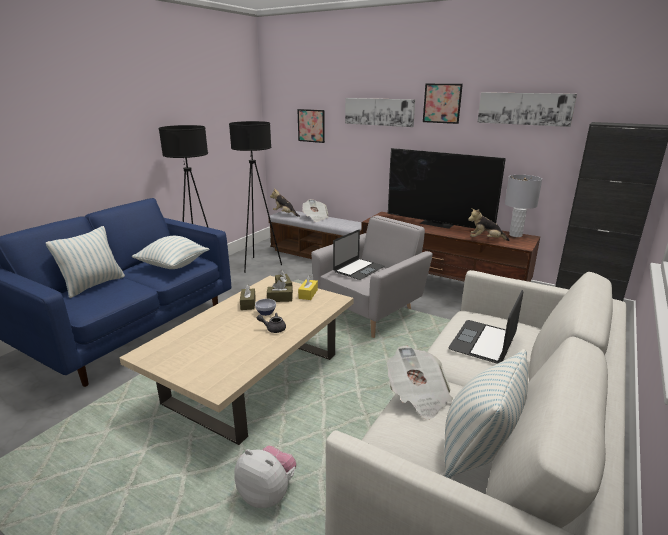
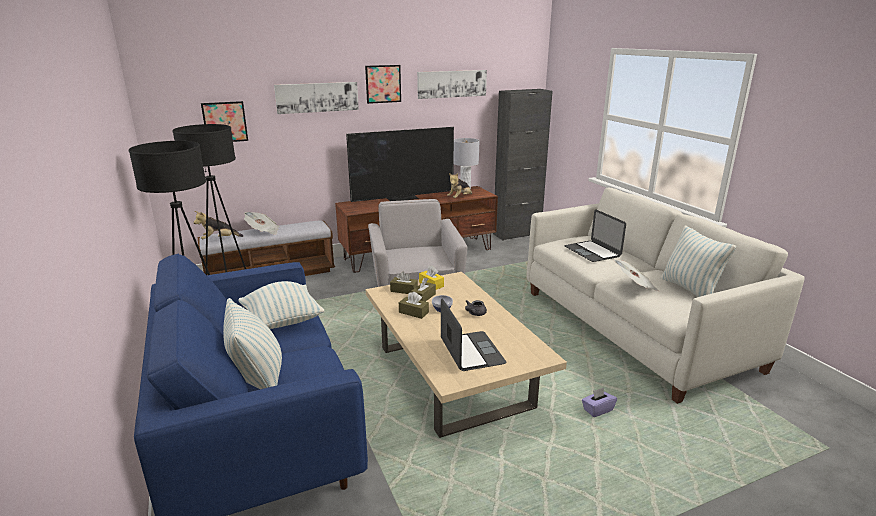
camera: 55 degrees left, 0 degrees up
(267, 493) = (597, 410): plush toy -> purple tissue box
(358, 269) = (409, 254): laptop -> laptop (471, 351)

